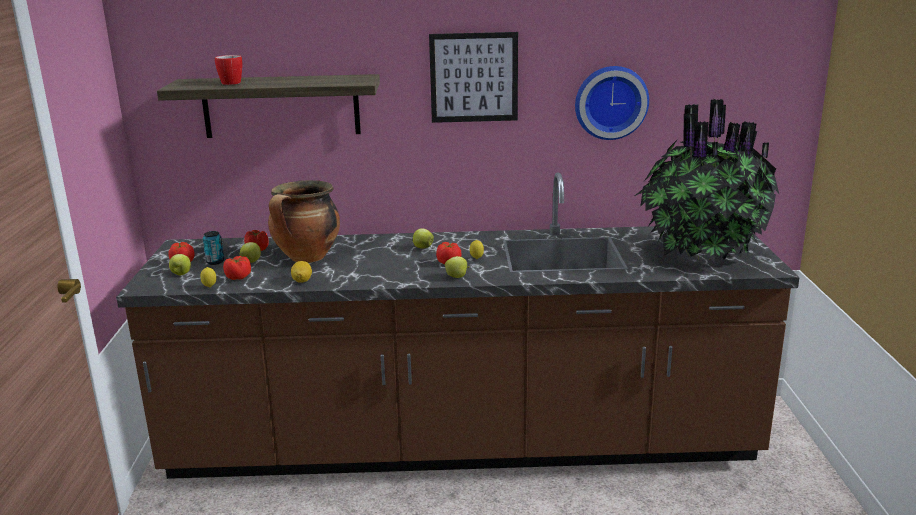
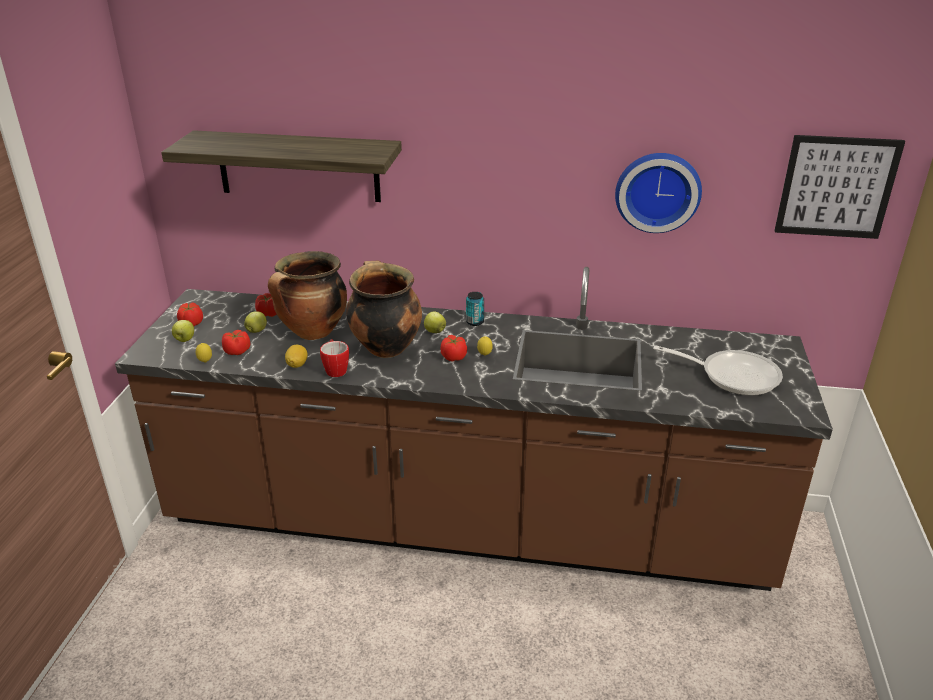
camera: 10 degrees right, 10 degrees up
(215, 262) = (222, 326): can -> can (475, 322)
(230, 82) = (240, 143): mug -> mug (335, 369)
(381, 262) = (385, 347): none -> cooking pot
(457, 277) = (455, 379): apple -> none
(474, 77) = (504, 152): picture -> picture (836, 187)
(700, 252) = (732, 376): potted plant -> frying pan

